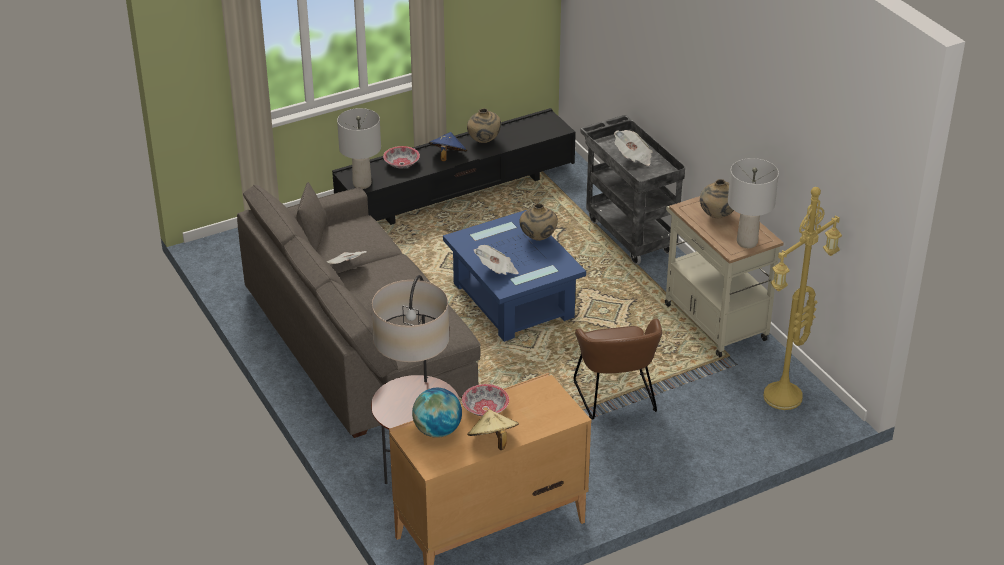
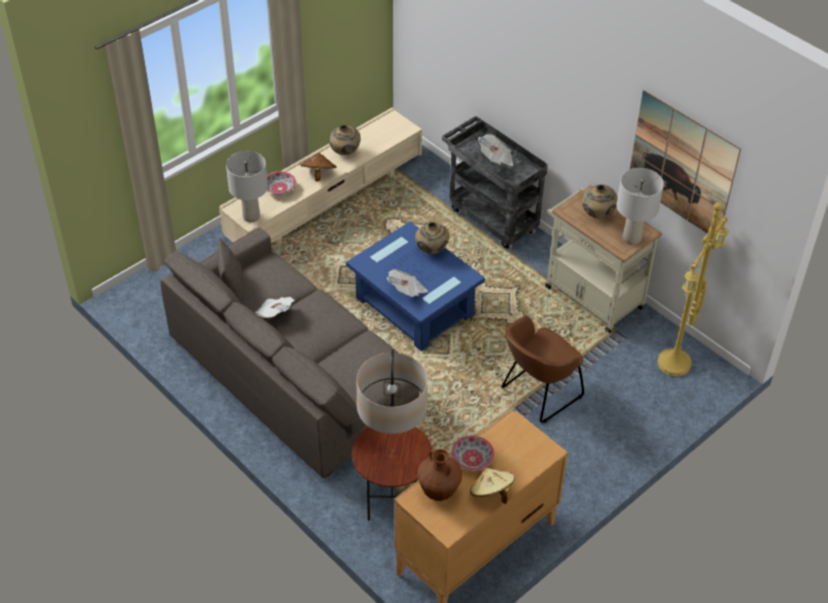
camera: 15 degrees left, 10 degrees up
(437, 431) = (439, 492): globe -> brown vase
(447, 157) = (318, 174): blue hat -> brown hat
(456, 191) = (324, 199): black tv stand -> beige tv stand
(616, 400) = (537, 393): brown armchair -> brown armchair turned 75 degrees clockwise
(802, 158) = (682, 165): none -> picture

